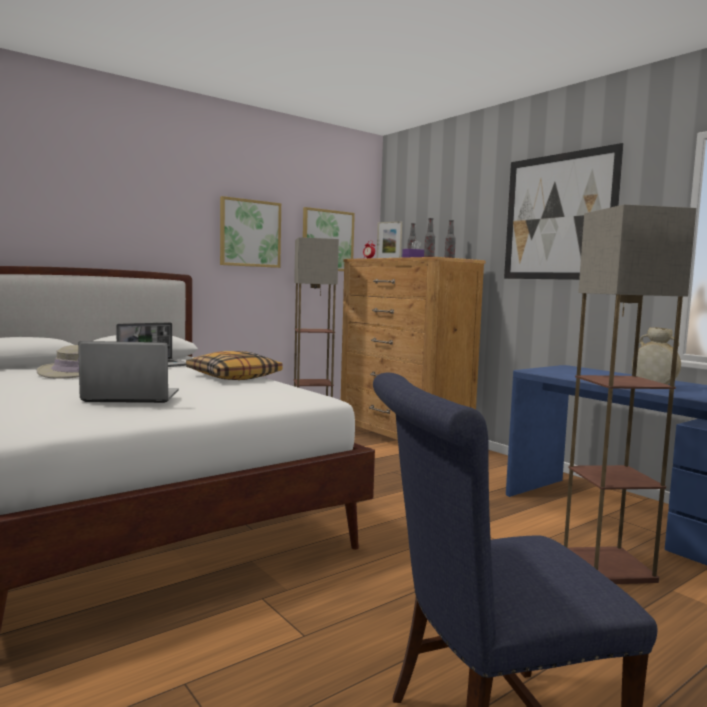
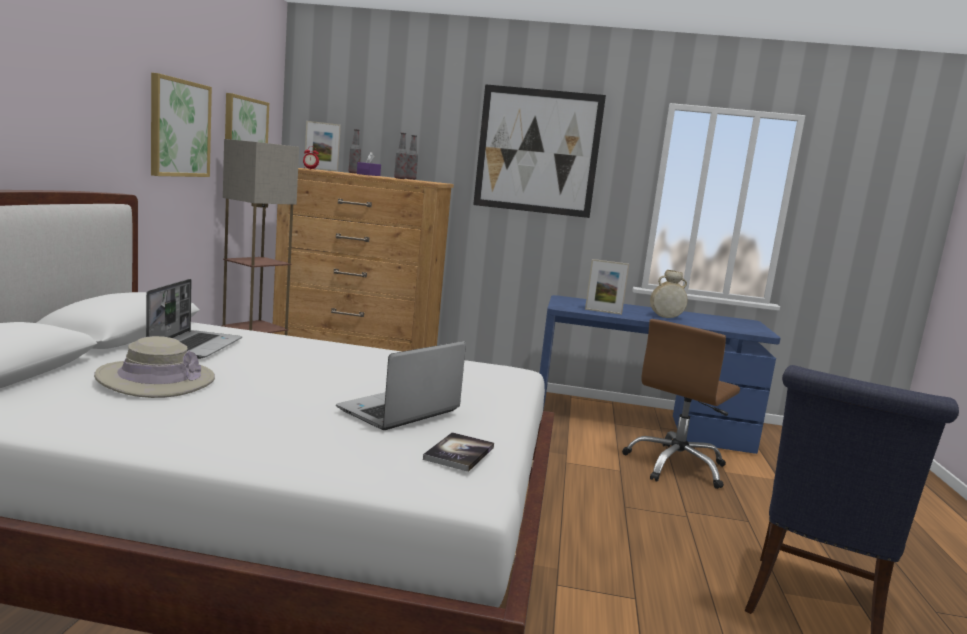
camera: 45 degrees left, 5 degrees up
(79, 417) = (459, 453): none -> book
(233, 376) = (350, 352): pillow -> none
(574, 376) = (603, 311): none -> picture frame
(605, 566) = (676, 466): floor lamp -> brown office chair

